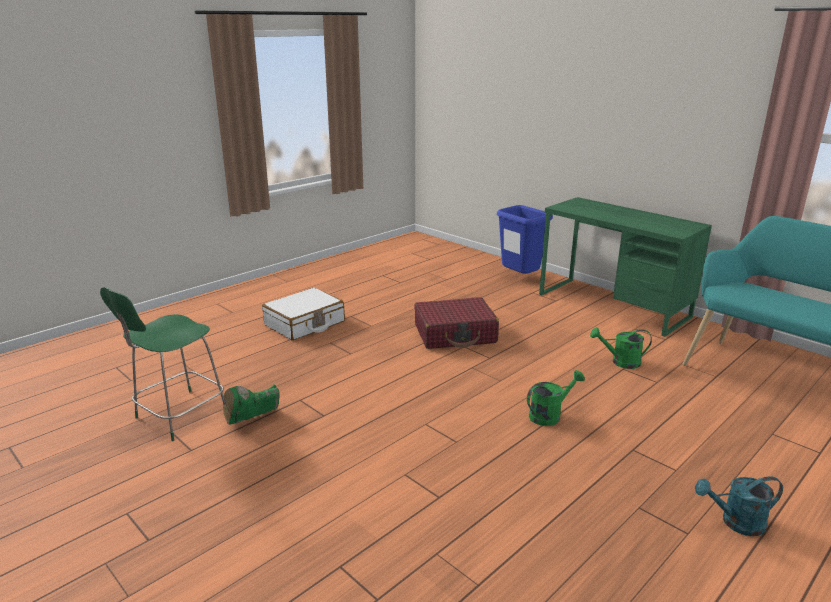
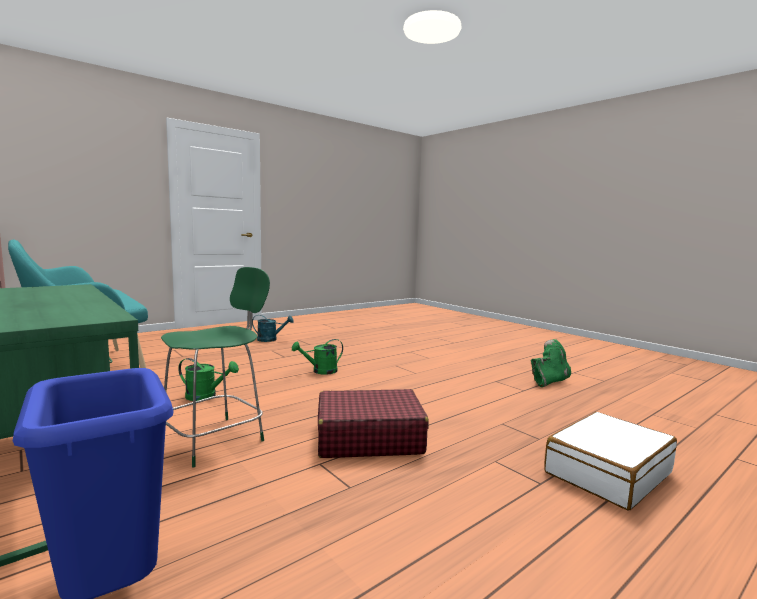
camera: 175 degrees left, 15 degrees down
(178, 416) = (613, 387): green chair -> green chair (216, 439)

